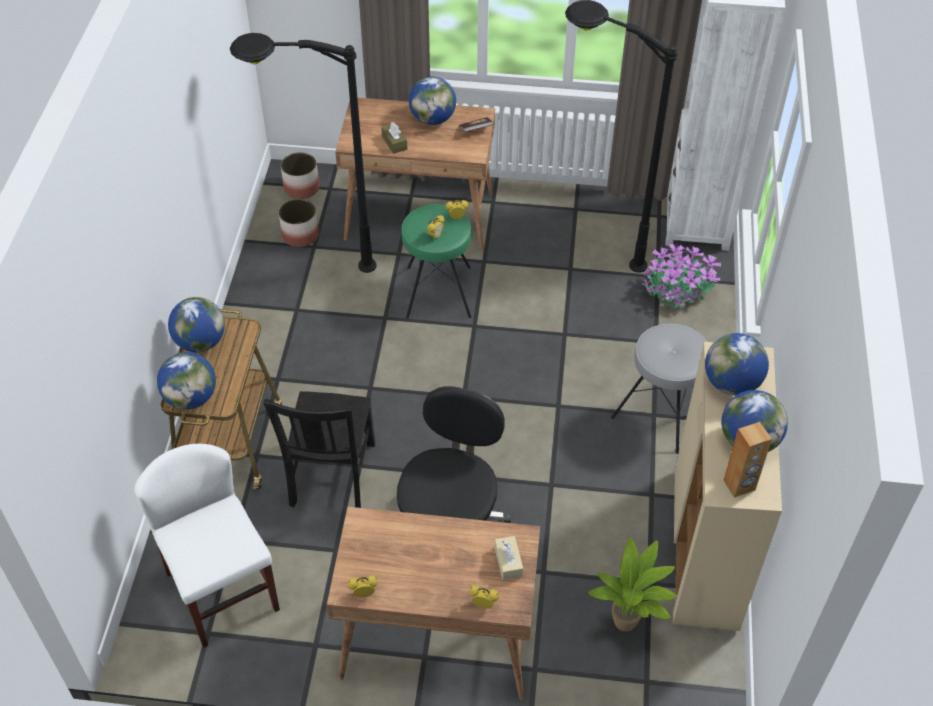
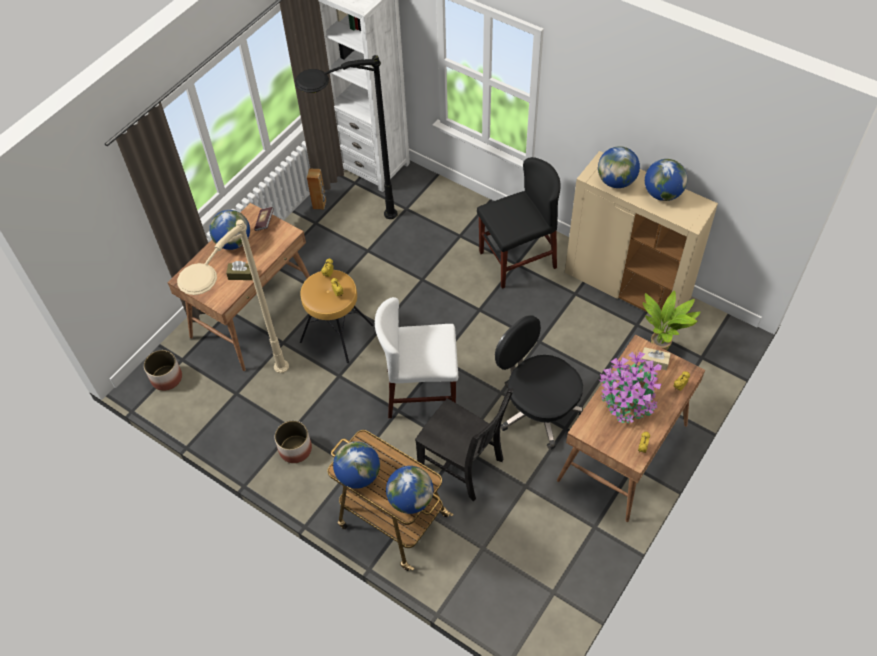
camera: 60 degrees left, 5 degrees up
(223, 591) = (523, 570): white chair -> white chair (421, 391)
(300, 235) = (217, 398): planter -> planter (295, 449)
(310, 270) = (258, 405): black floor lamp -> beige floor lamp
(438, 292) = (336, 334): green stool -> brown stool
(661, 413) = (517, 260): grey stool -> black chair
(677, 291) = (425, 204): potted plant -> potted plant (627, 399)
(739, 485) = (692, 212): brown speaker -> brown speaker (319, 204)

